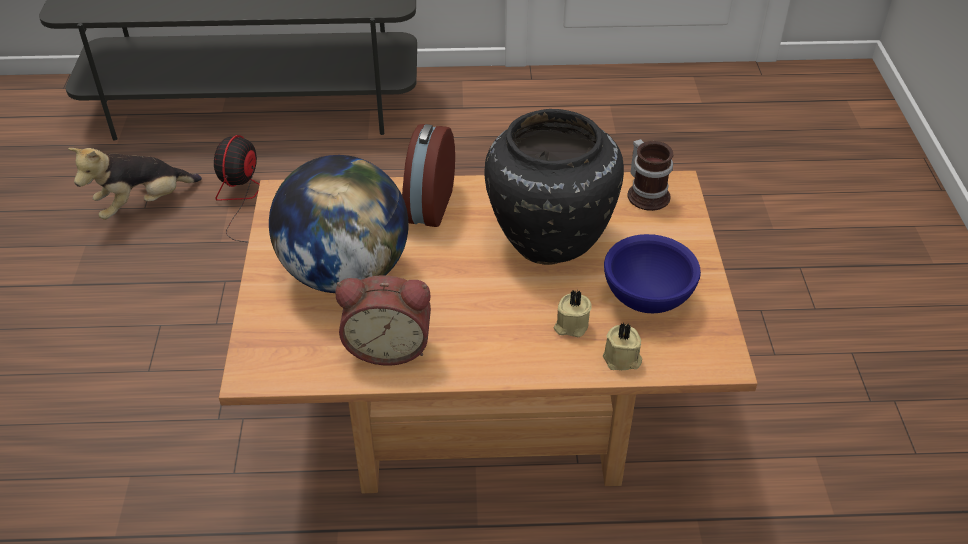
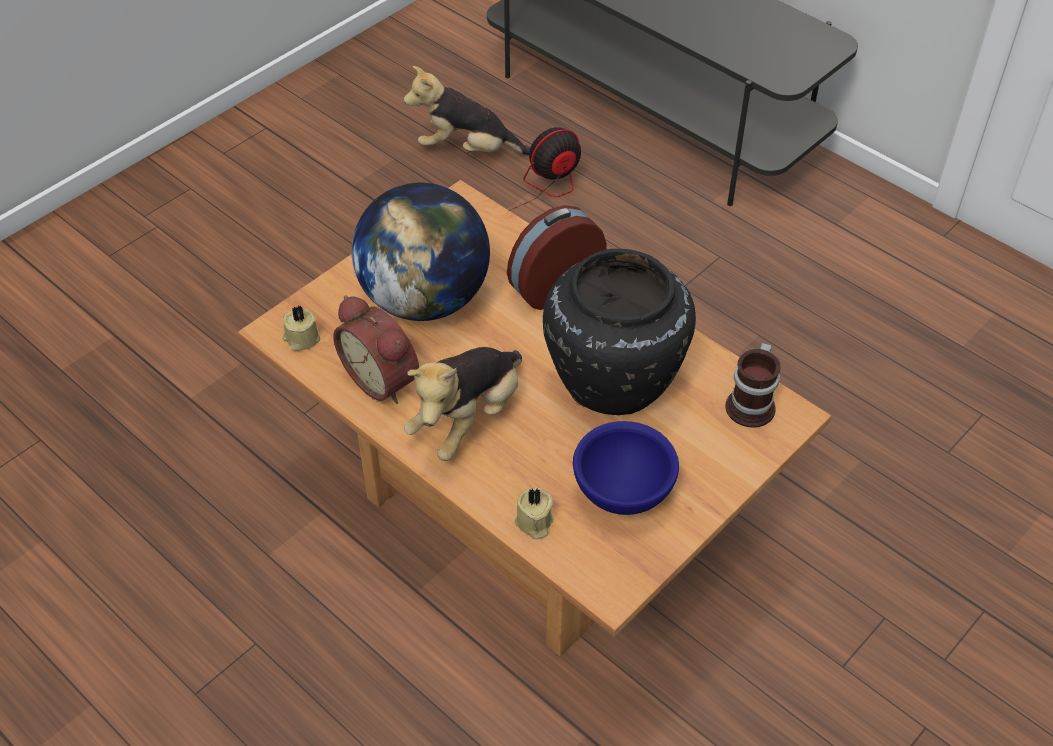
camera: 45 degrees right, 5 degrees up
(487, 328) = (468, 419): none -> plush toy
(571, 325) = (532, 466): beige candle -> beige candle (301, 338)

